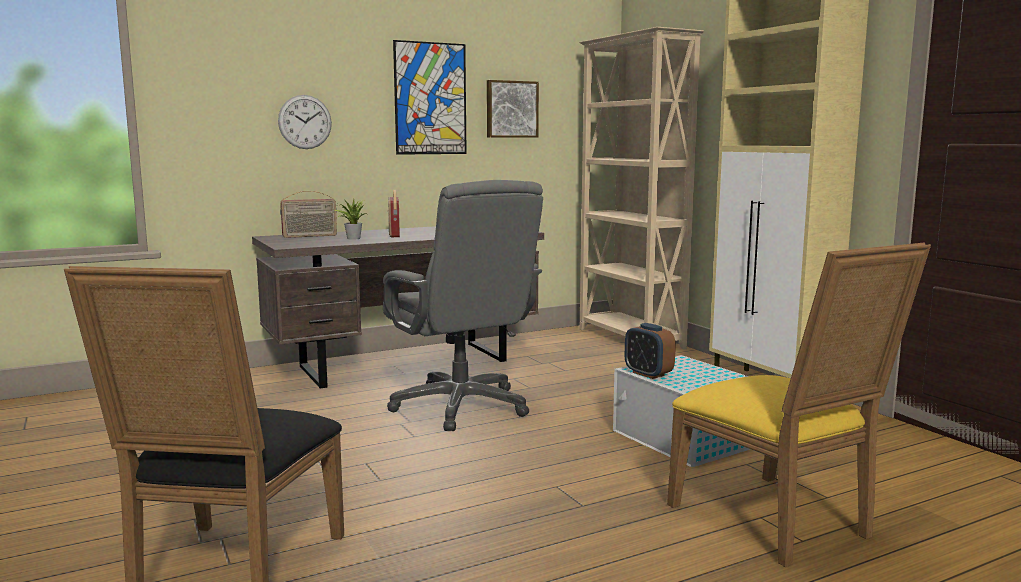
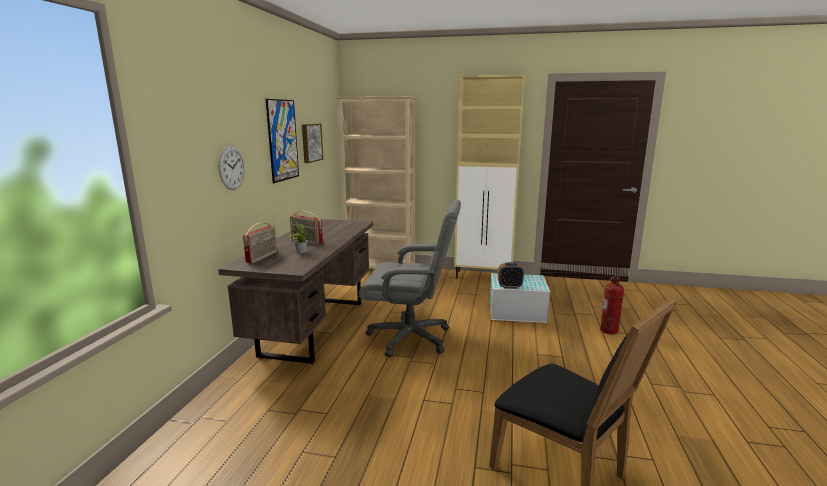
camera: 50 degrees left, 5 degrees up
(779, 523) = (609, 330): yellow chair -> fire extinguisher

